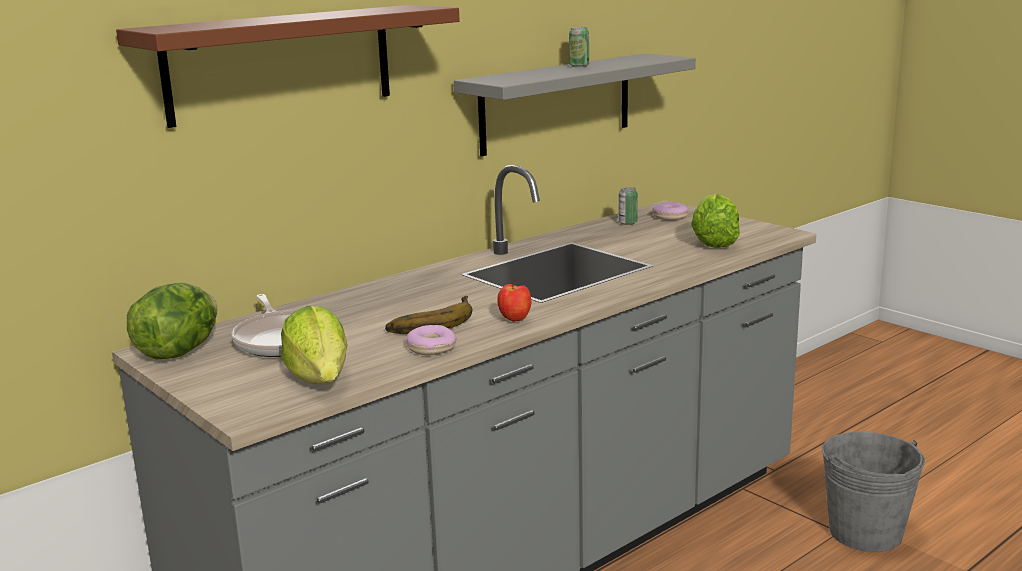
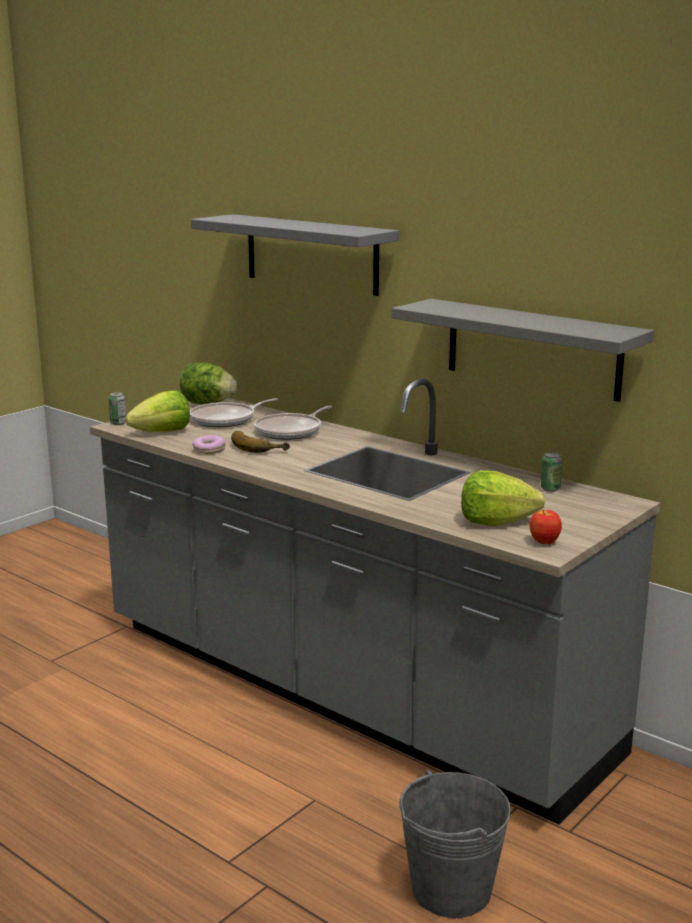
camera: 80 degrees right, 0 degrees up
(281, 63) = (311, 254): brown shelf -> grey shelf
(373, 305) = (291, 431): none -> frying pan
(515, 320) = (263, 465): apple -> apple (544, 543)
(579, 66) = (527, 317): can -> can (118, 423)
(670, 217) = (585, 504): donut -> none

